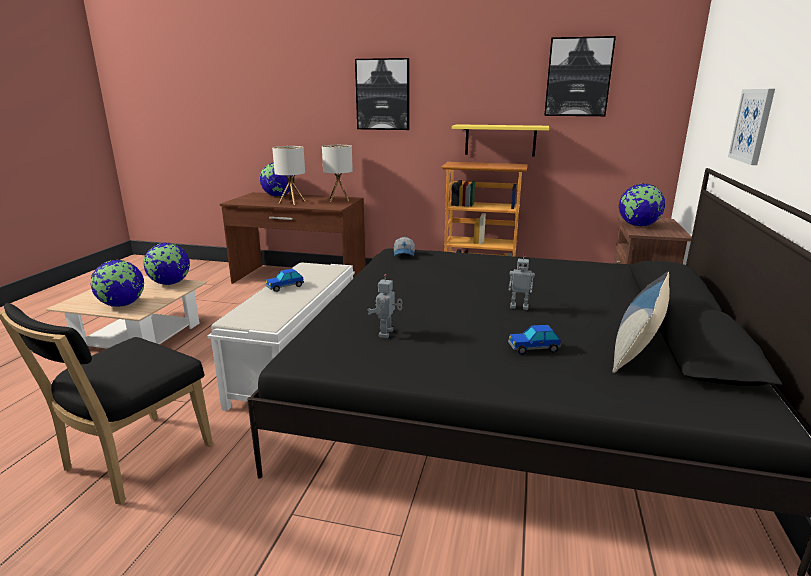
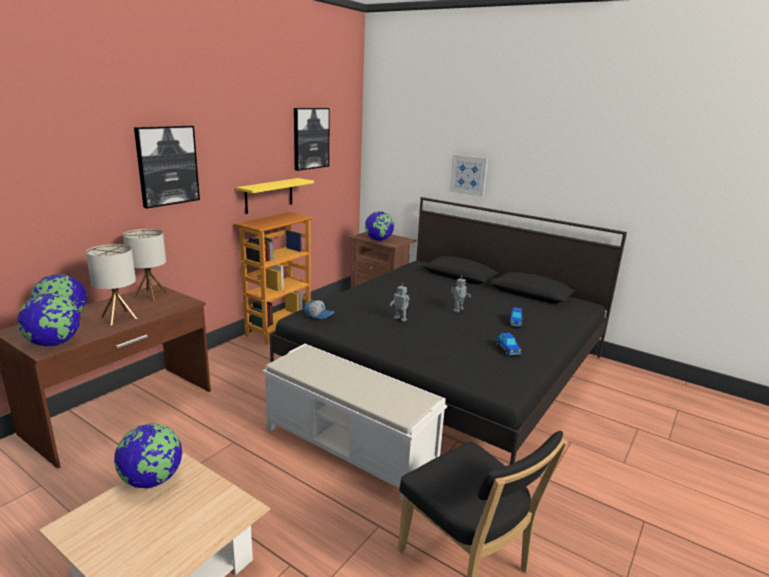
camera: 70 degrees left, 0 degrees up
(122, 305) = (200, 525): globe -> globe (54, 343)
(285, 287) = (338, 381): toy car -> toy car (508, 350)
(387, 334) = (478, 355): toy robot -> toy robot (400, 319)
(637, 347) = (521, 302): pillow -> none

